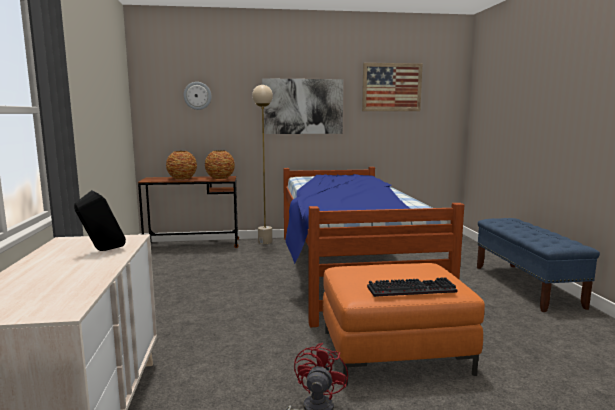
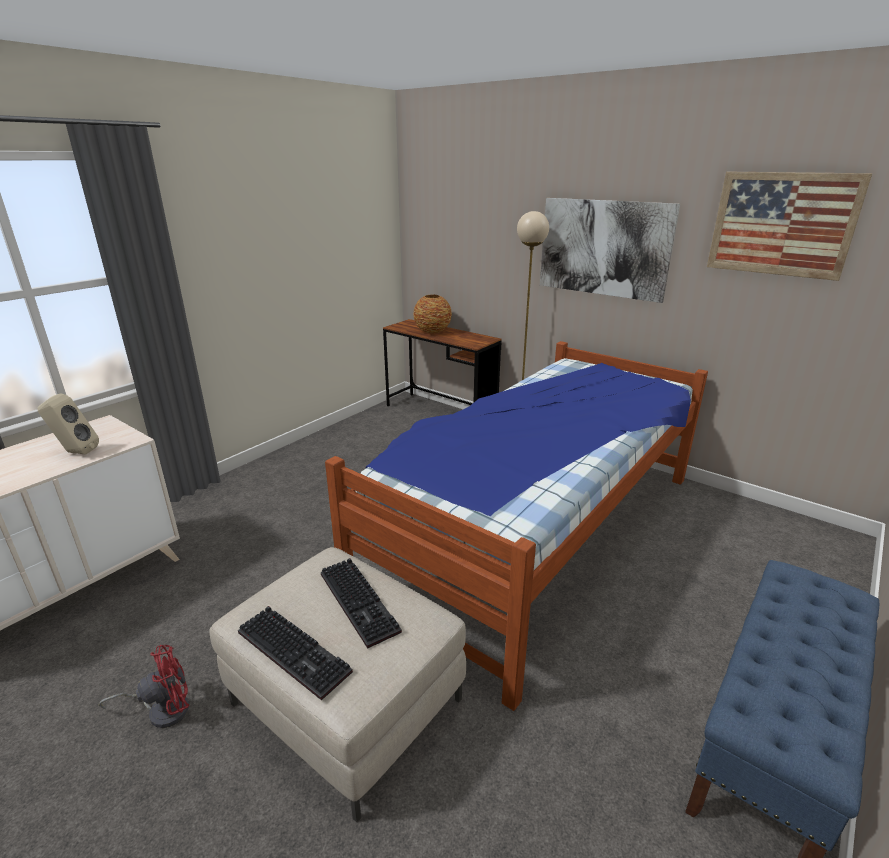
camera: 45 degrees right, 15 degrees up
(102, 250) = (75, 452): black speaker -> beige speaker
(197, 95) = (465, 220): wall clock -> none
(220, 178) = (471, 340): vase -> none
(394, 352) = (347, 701): orange ottoman -> beige ottoman
(396, 270) = (361, 602): none -> keyboard

